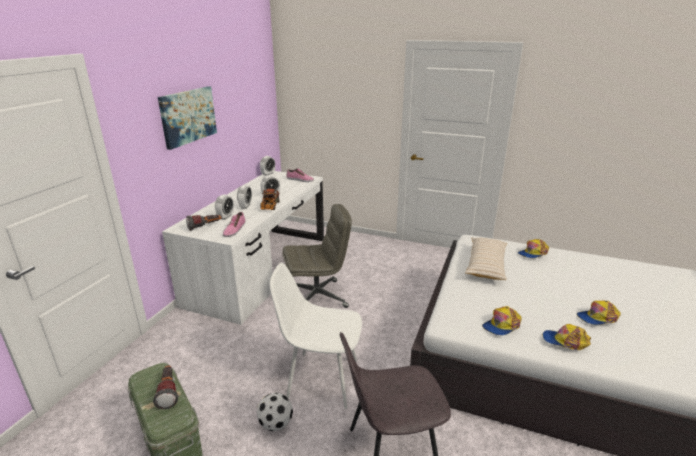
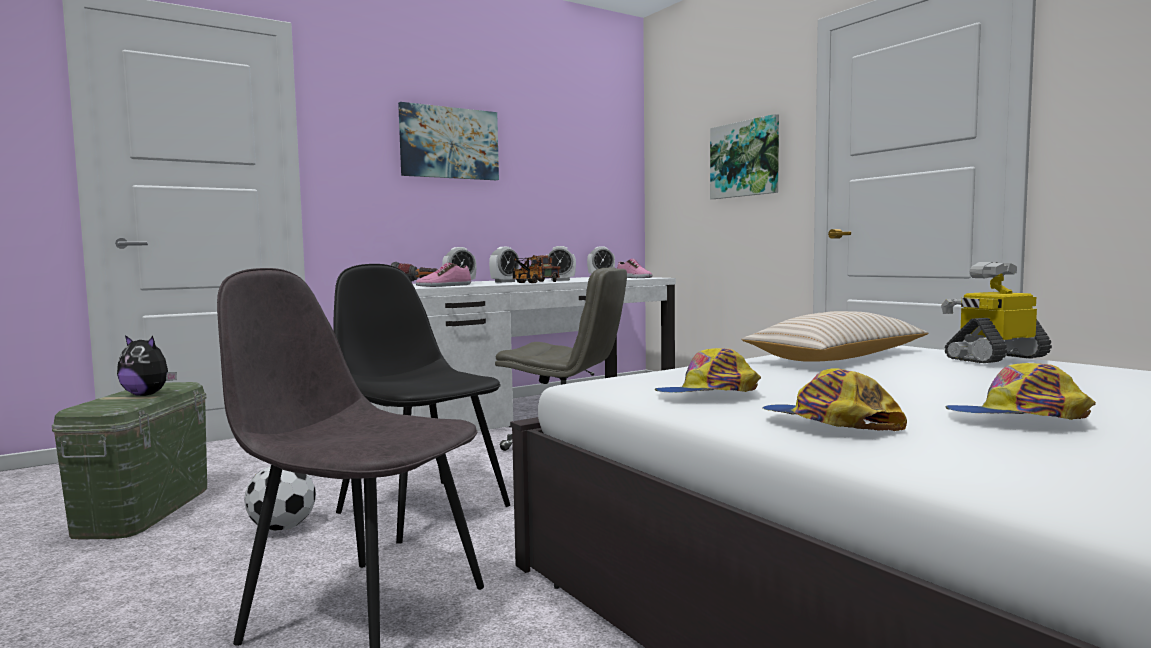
camera: 35 degrees right, 20 degrees down
(168, 392) = (147, 395): flashlight -> plush toy
(320, 379) = (421, 508): white chair -> black chair
(356, 107) = (745, 159): none -> picture
(533, 253) = (995, 358): cap -> toy robot

